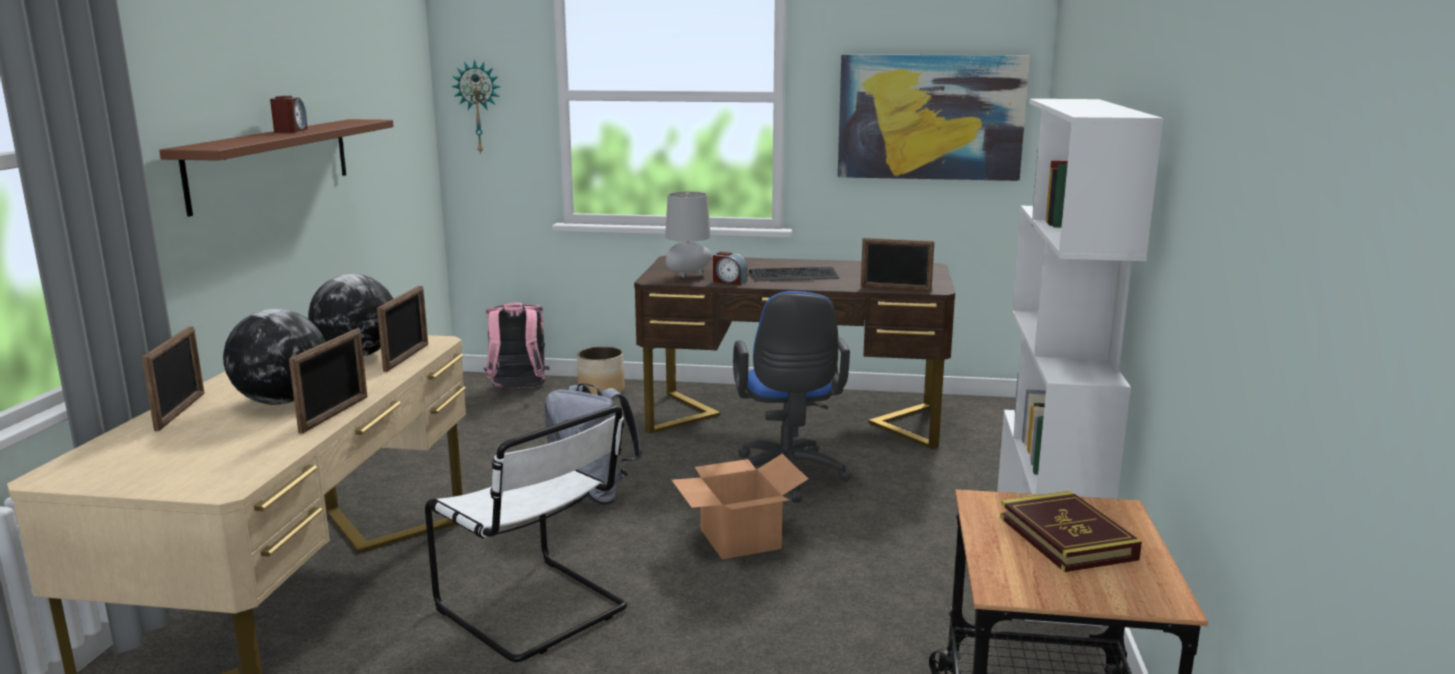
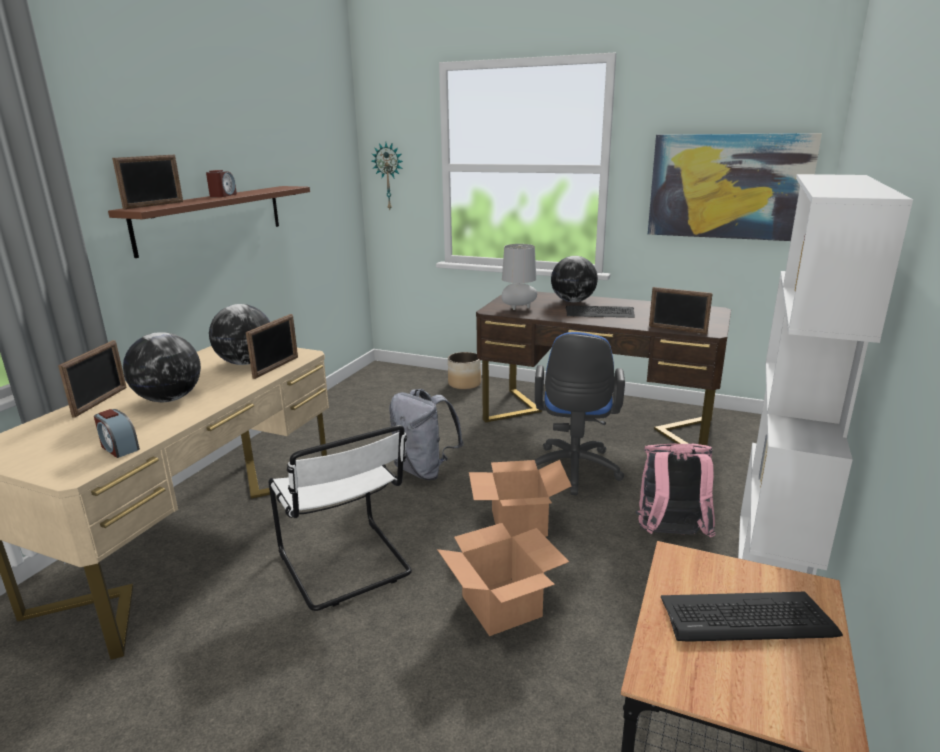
camera: 15 degrees right, 5 degrees up
(335, 414) = (194, 414): picture frame -> picture frame (154, 205)
(518, 389) = (408, 378): pink backpack -> pink backpack (670, 535)
(729, 281) = (547, 315): alarm clock -> alarm clock (119, 448)
(752, 625) = (500, 605): none -> cardboard box
(753, 265) = (573, 301): none -> globe
(1066, 538) = (746, 618): book -> keyboard

